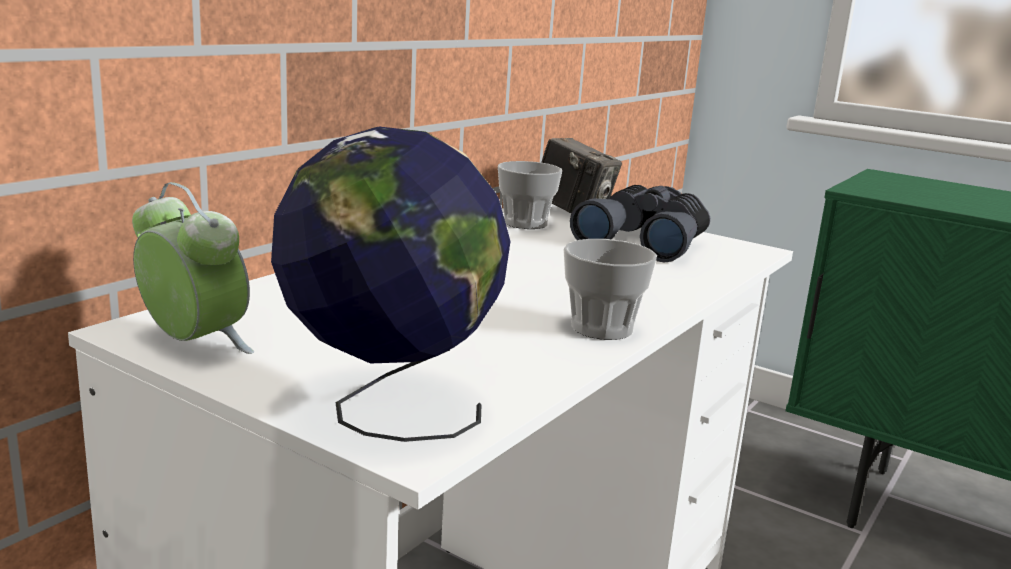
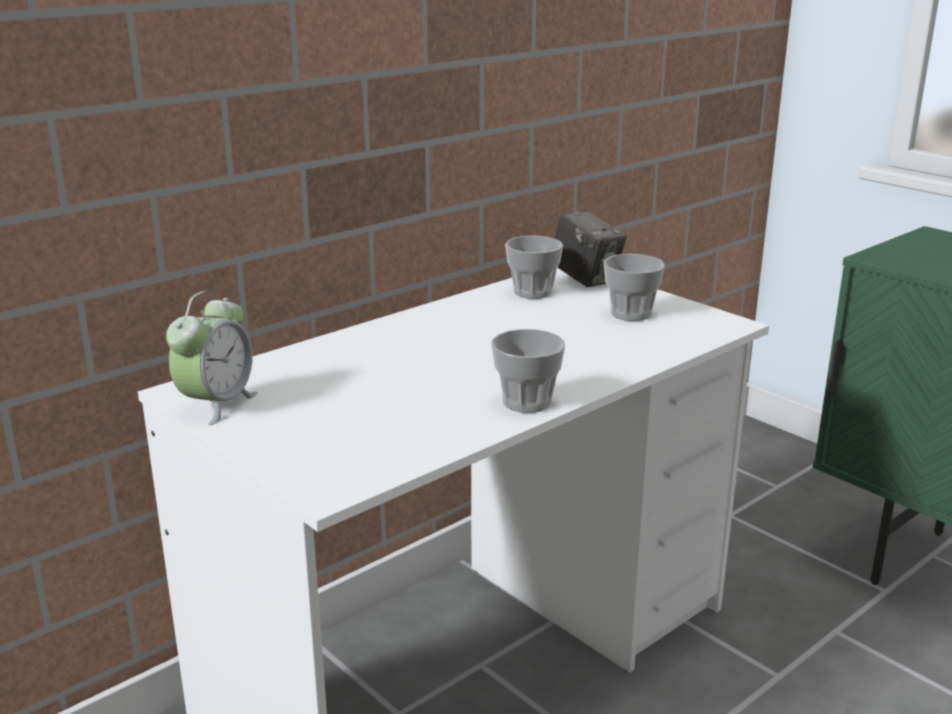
camera: 15 degrees right, 5 degrees up
(194, 344) = (217, 404): alarm clock -> alarm clock turned 60 degrees clockwise
(387, 410) = (325, 462): globe -> none
(645, 241) = (630, 313): grey binoculars -> cup

